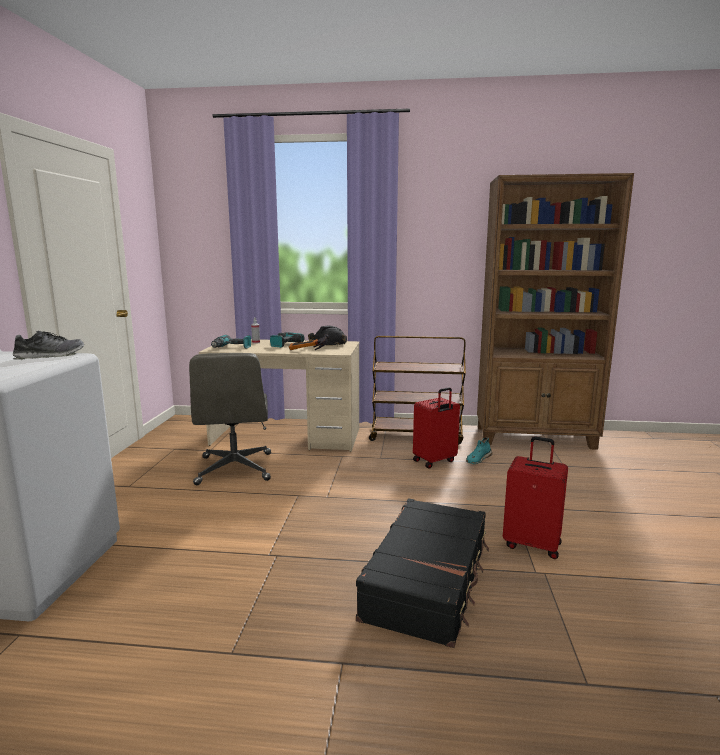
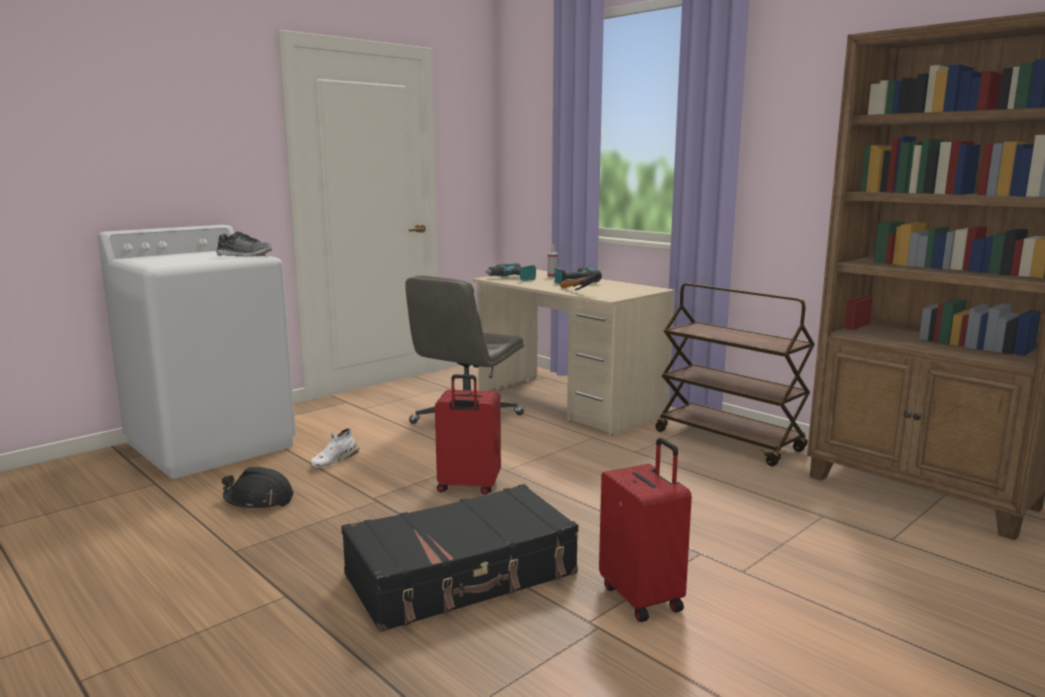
camera: 40 degrees right, 0 degrees up
(181, 537) = (334, 460): none -> white shoe
(328, 345) = (621, 288): black hard hat -> black hard hat (259, 500)
(435, 461) = (697, 475): red suitcase -> red suitcase (468, 487)
(478, 459) = (764, 490): turquoise shoe -> none

